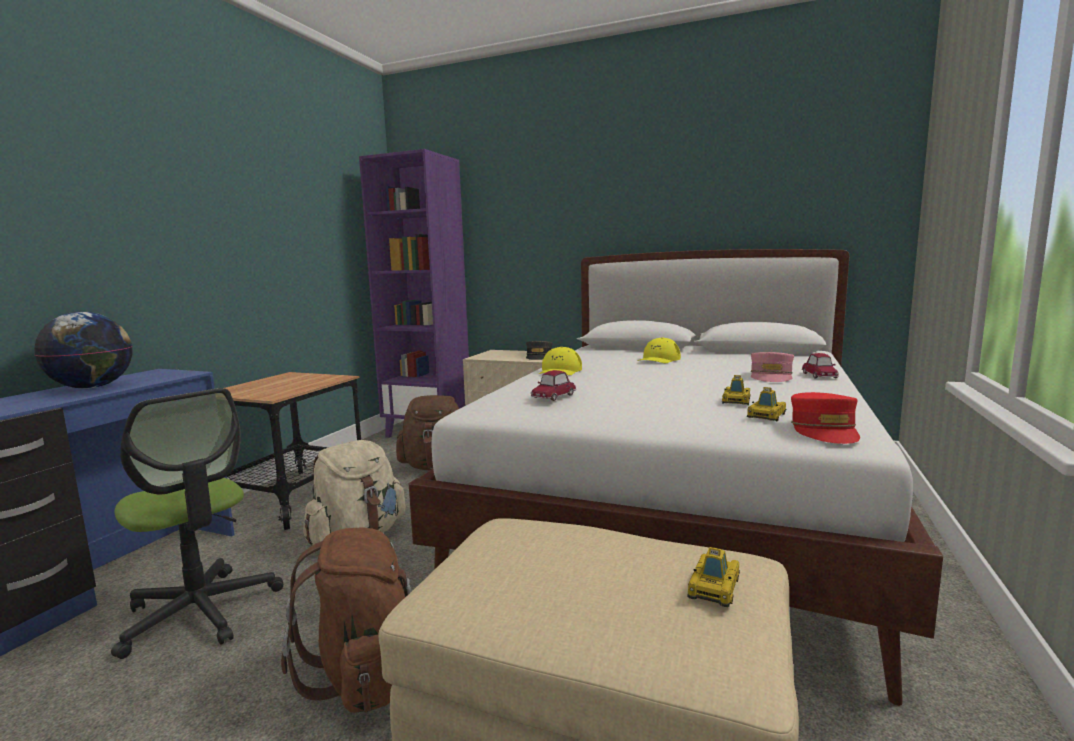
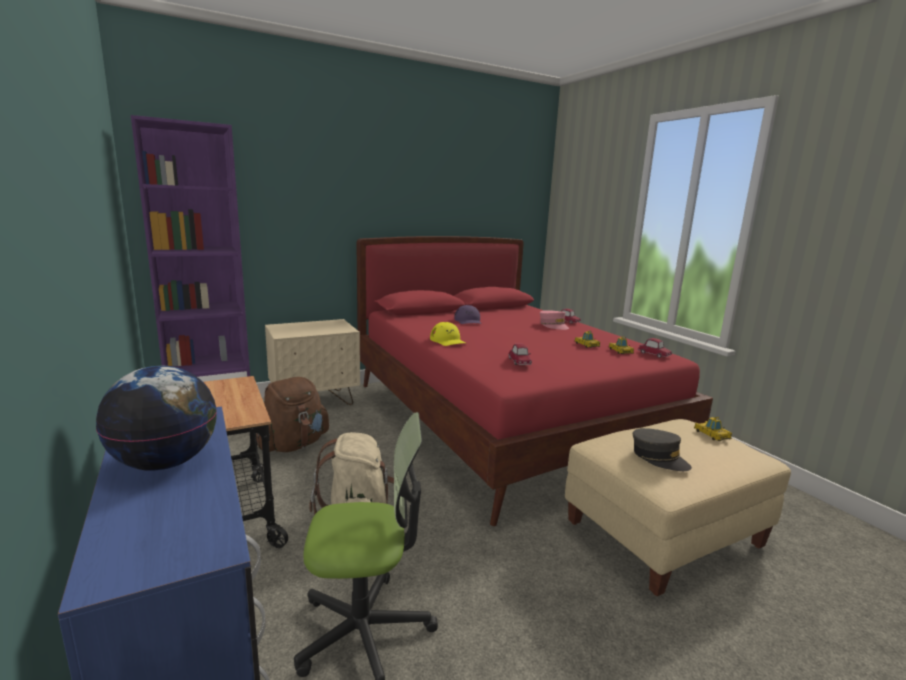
camera: 50 degrees left, 5 degrees up
(366, 673) = (542, 577): brown backpack -> none
(539, 357) = (336, 327): grey cap -> grey cap (659, 457)
(658, 359) = (468, 321): yellow cap -> purple cap
(678, 512) = (503, 419): white bed -> red bed
(824, 430) = (654, 354): red cap -> toy car

